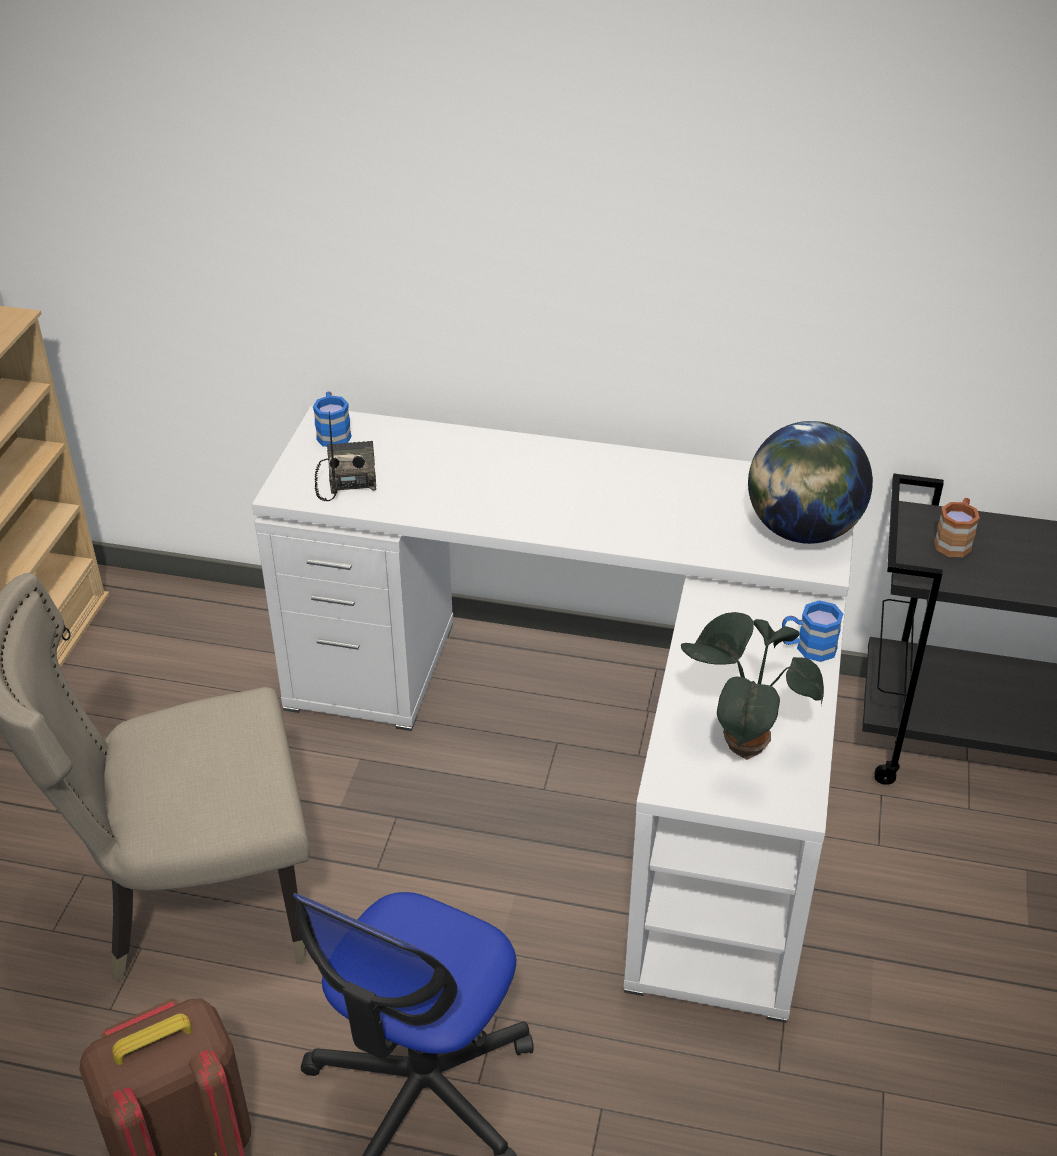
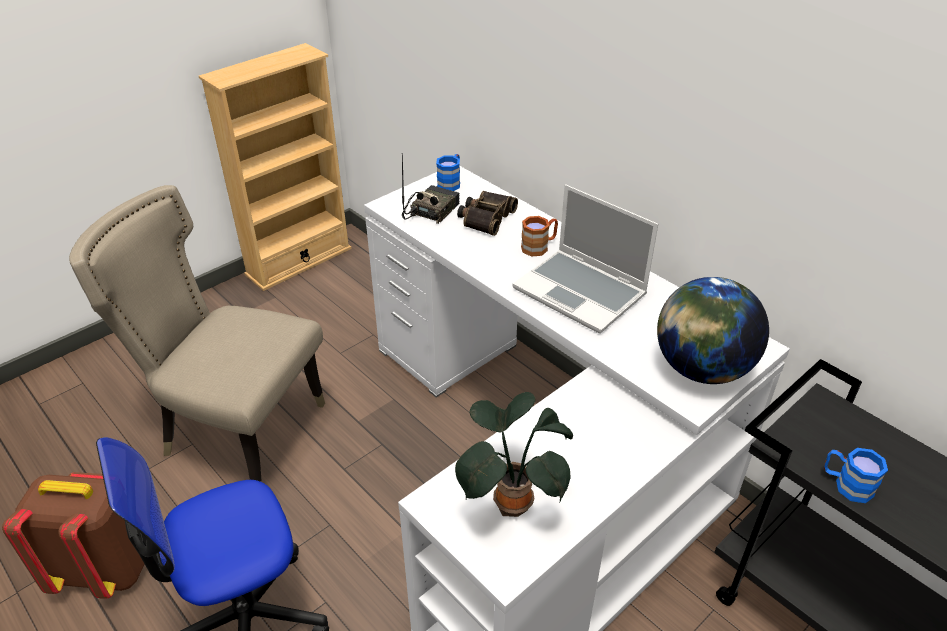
camera: 35 degrees right, 0 degrees up
(423, 460) = (485, 217): none -> binoculars
(616, 503) = (581, 292): none -> laptop
(807, 648) = (632, 458): blue mug -> blue mug (846, 484)
(954, 541) = (839, 435): brown mug -> brown mug (539, 246)

